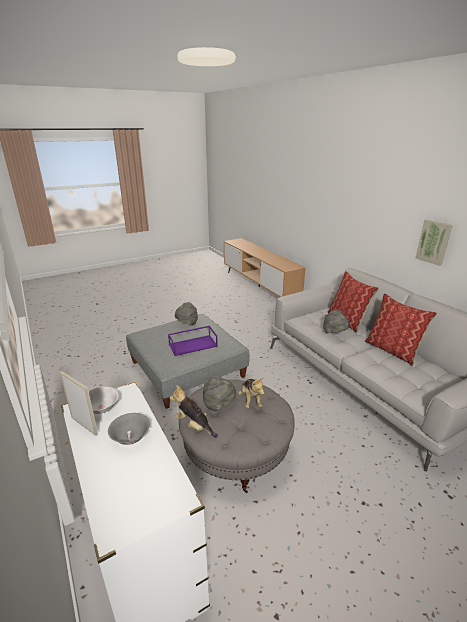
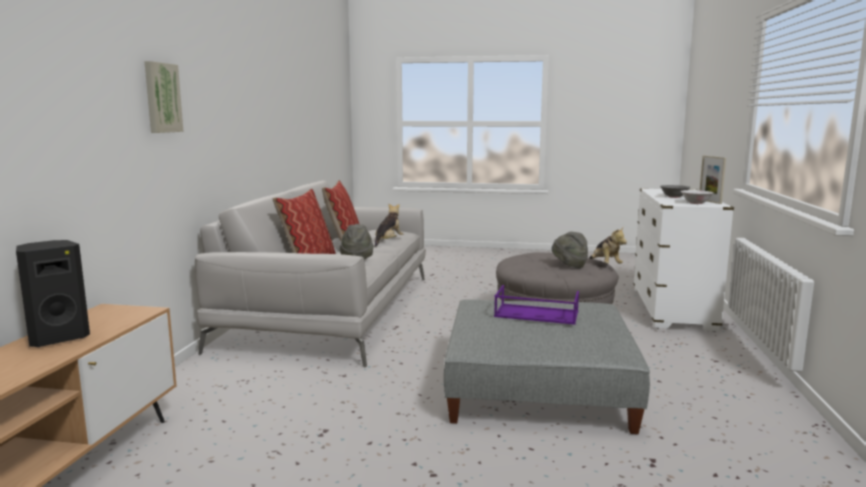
camera: 140 degrees left, 15 degrees down
(187, 323) = (508, 342): grey hat -> none
(251, 400) = (533, 263): plush toy -> plush toy (388, 241)
(276, 259) = (58, 338): none -> black speaker
(434, 242) = (250, 129): picture -> picture (161, 98)

